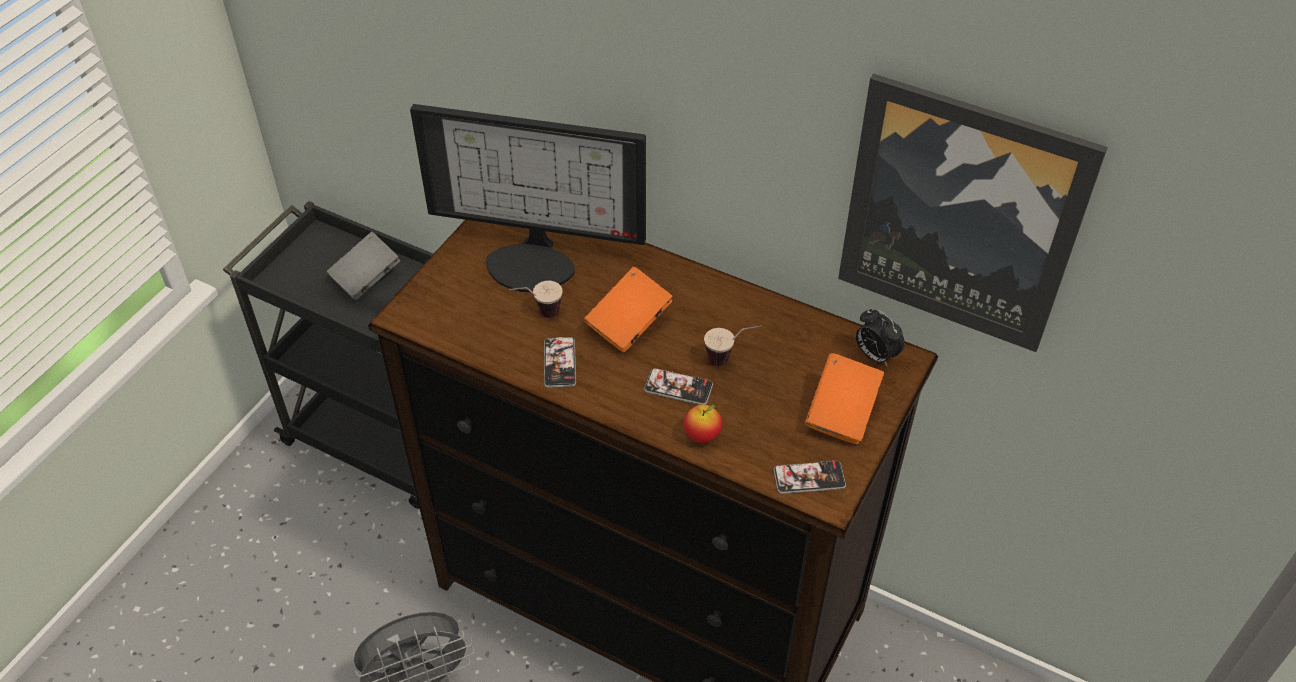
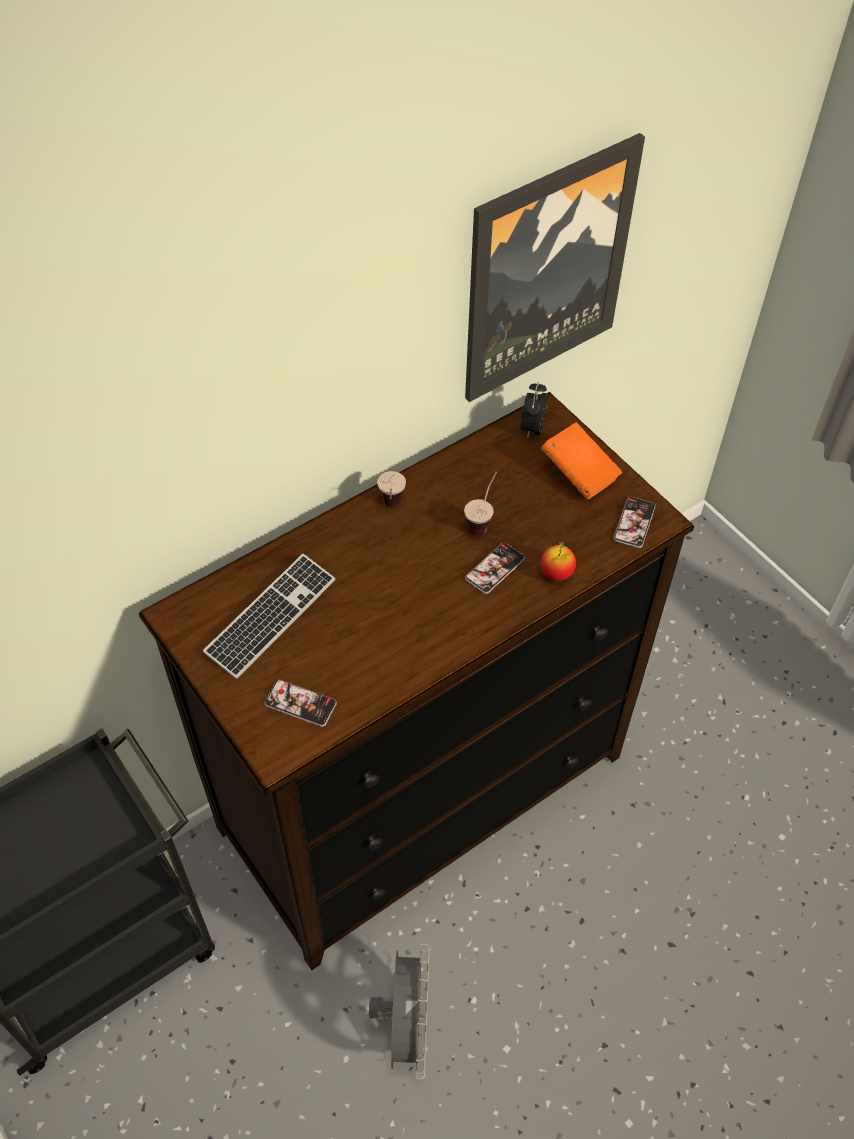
camera: 65 degrees left, 5 degrees up
(366, 277) = (46, 829): grey book -> none
(534, 260) = (271, 617): monitor -> keyboard
(538, 315) = (345, 639): cup -> cup (391, 509)
(559, 363) = (416, 644): phone -> phone (300, 703)
(629, 323) = (399, 574): orange book -> none
(875, 356) = (532, 428): alarm clock -> alarm clock turned 120 degrees clockwise

